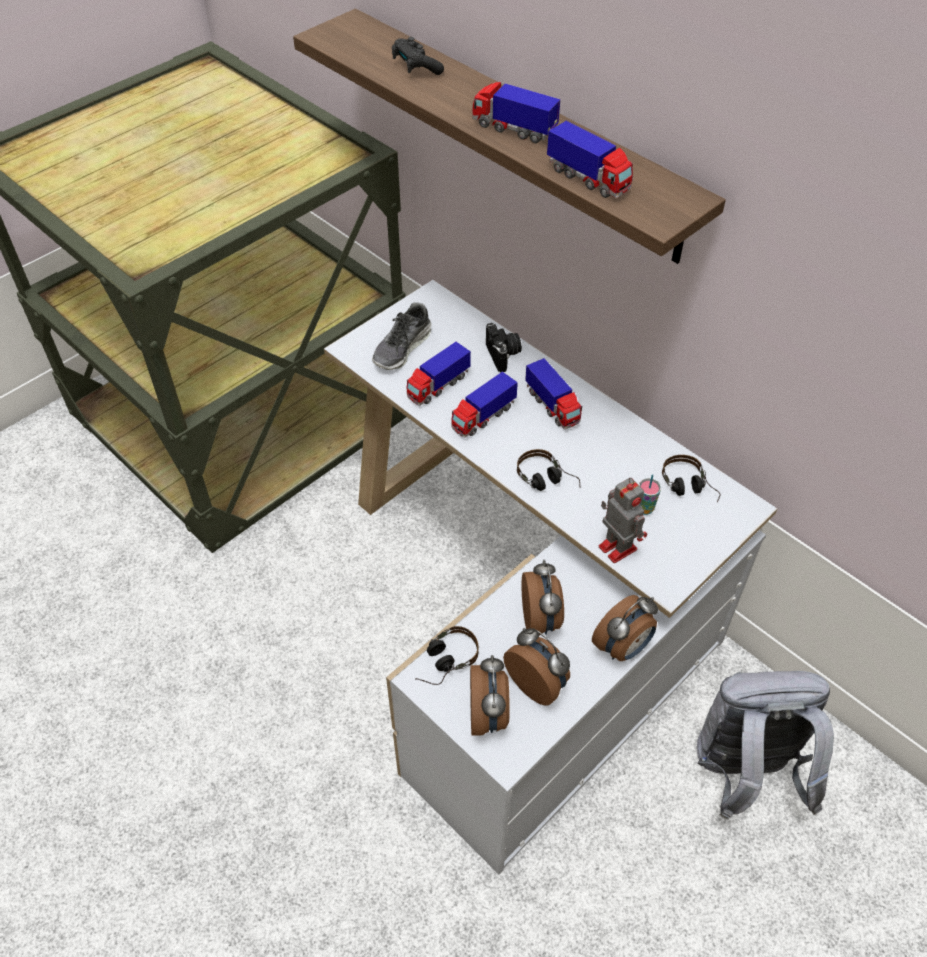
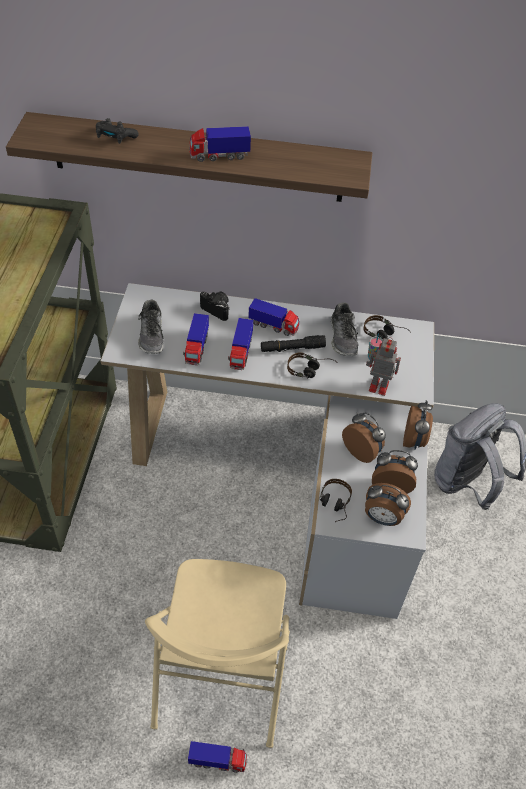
camera: 40 degrees left, 0 degrees up
(256, 787) = (222, 670): none -> beige chair
(488, 715) = (382, 518): alarm clock -> alarm clock turned 150 degrees clockwise
(550, 444) = (292, 348): none -> black flashlight
(588, 179) = (293, 169): toy truck -> toy truck (218, 761)
(628, 465) = (343, 338): none -> shoe

